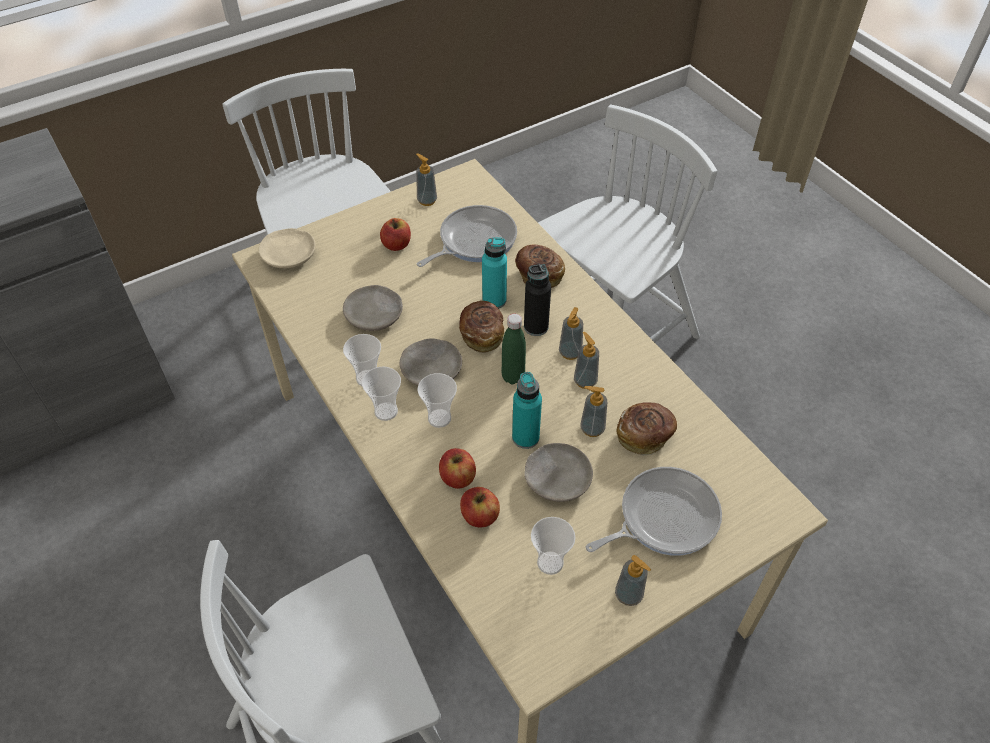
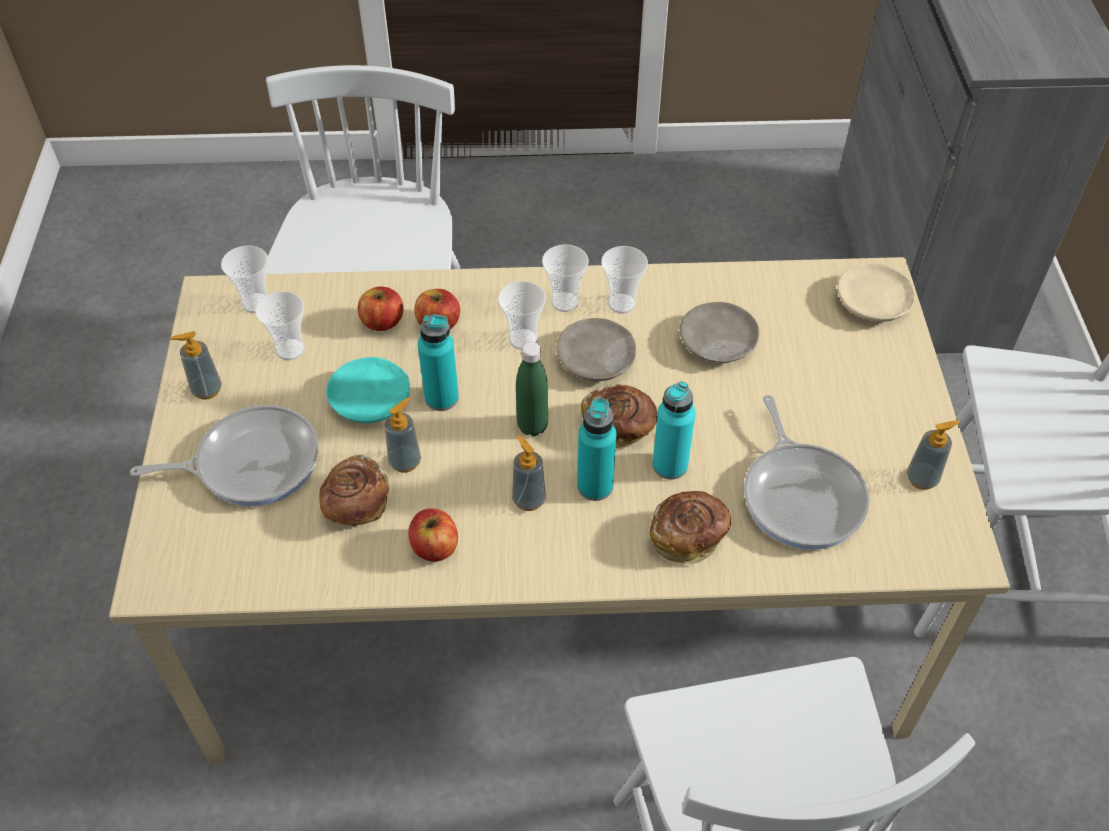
camera: 120 degrees right, 0 degrees up
(396, 244) = (838, 409): apple -> apple (434, 547)
(520, 624) = (256, 303): none -> cup
(536, 327) = (595, 486): black bottle -> turquoise bottle
(557, 478) = (371, 400): beige plate -> turquoise plate
(585, 381) = (475, 491): soap dispenser -> none
(663, 517) = (251, 462): frying pan -> frying pan turned 105 degrees counterclockwise

